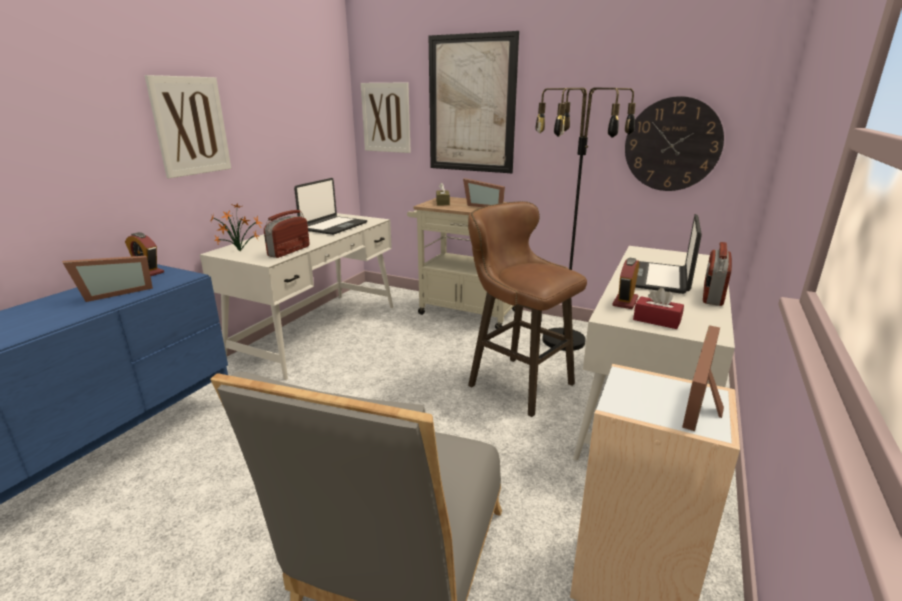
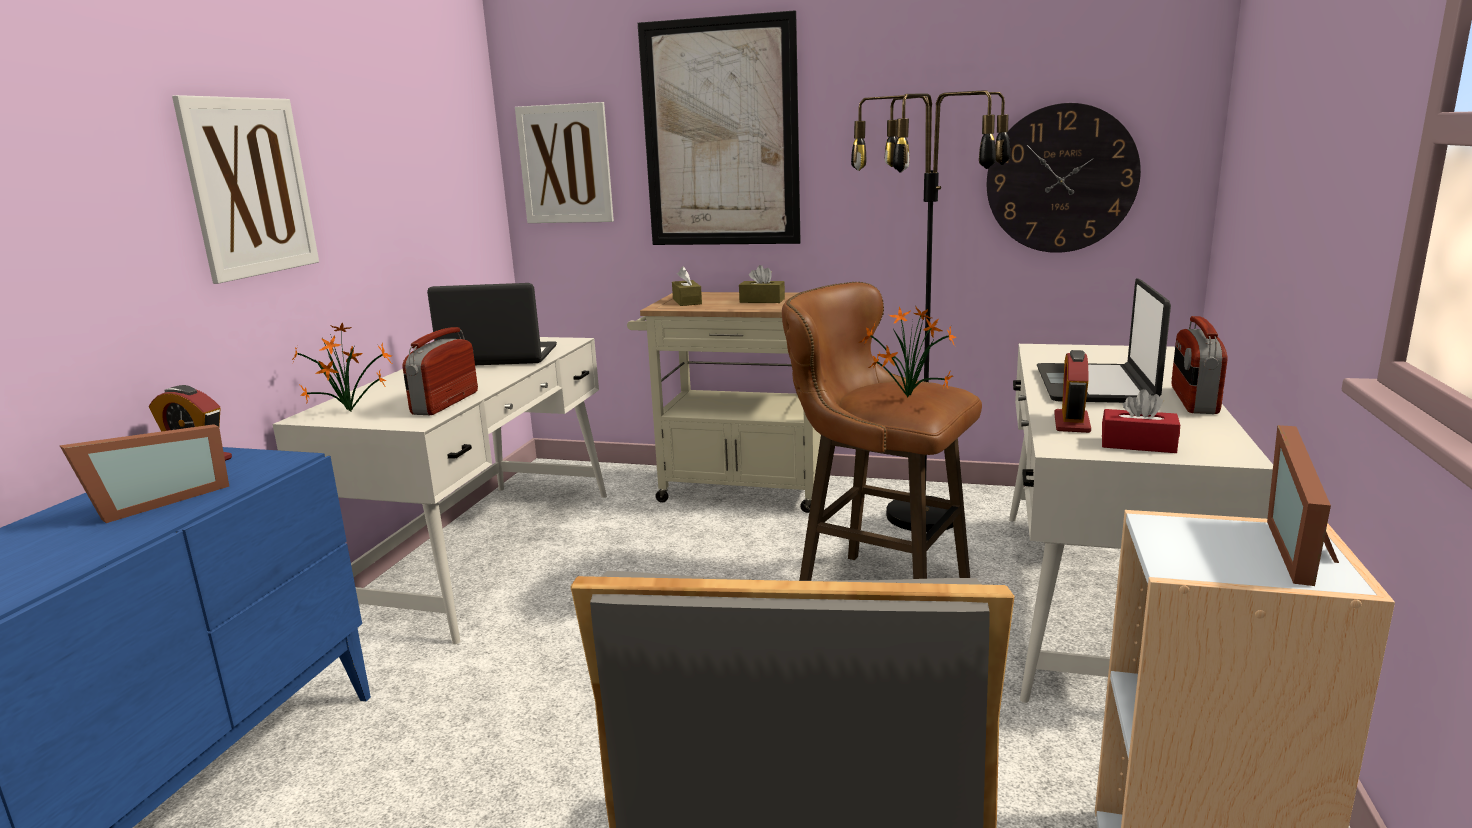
camera: 10 degrees left, 5 degrees down
(333, 226) = (499, 357): laptop -> laptop turned 105 degrees counterclockwise
(484, 206) = (762, 300): picture frame -> brown tissue box
(535, 274) = (905, 397): none -> potted plant

